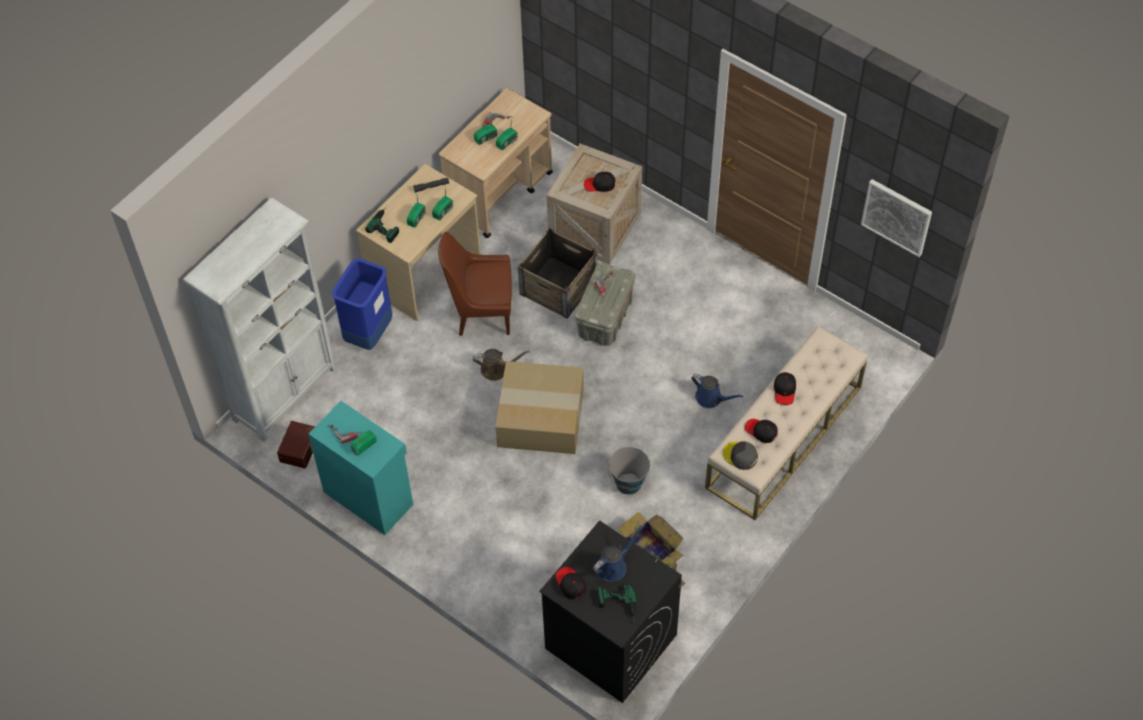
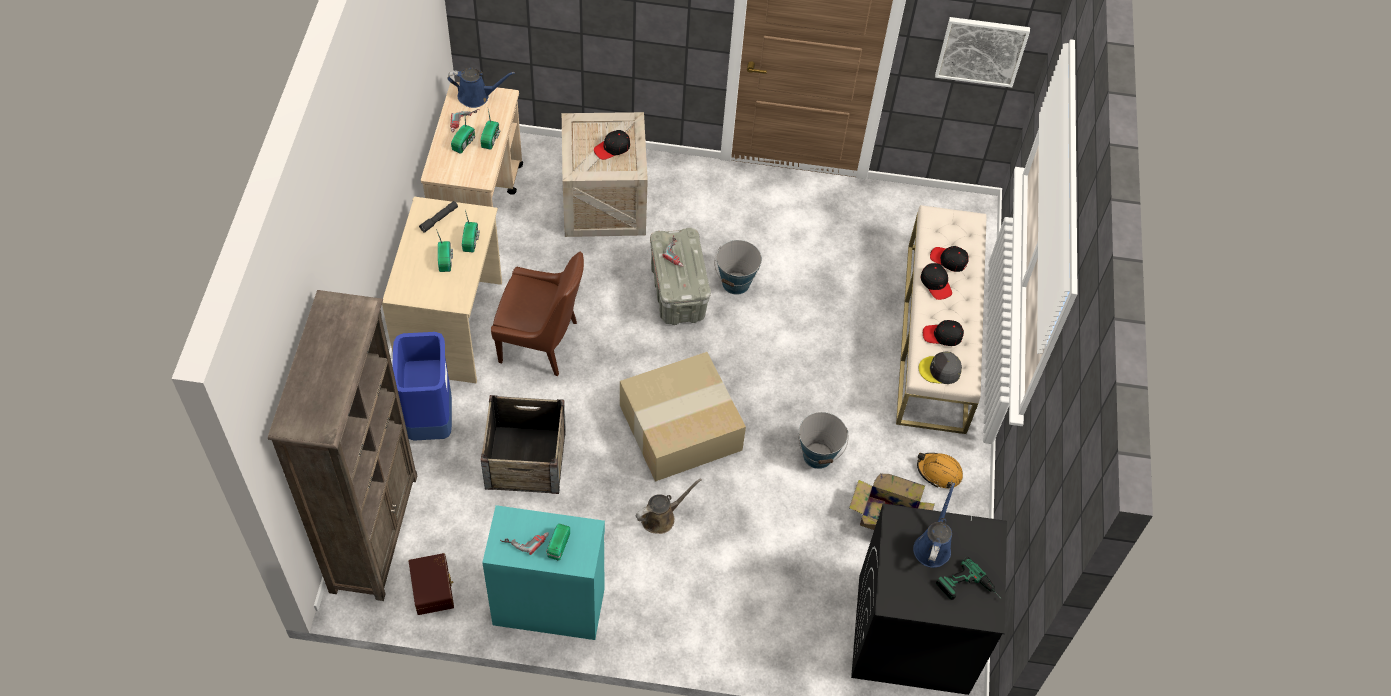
camera: 35 degrees left, 0 degrees up
(285, 393) = (374, 532): white bookcase -> brown bookcase
(387, 224) = (415, 281): power drill -> none
(481, 312) = (542, 343): brown chair -> brown chair turned 135 degrees counterclockwise
(497, 369) = (599, 397): brown watering can -> brown watering can (661, 517)
(558, 286) = (607, 280): crate -> crate (525, 458)
(570, 584) = (902, 589): black cap -> black cap (948, 260)
(654, 329) = (736, 283): none -> bucket
(711, 398) = (840, 329): blue watering can -> blue watering can (477, 96)
(713, 538) = (939, 472): none -> orange hard hat

